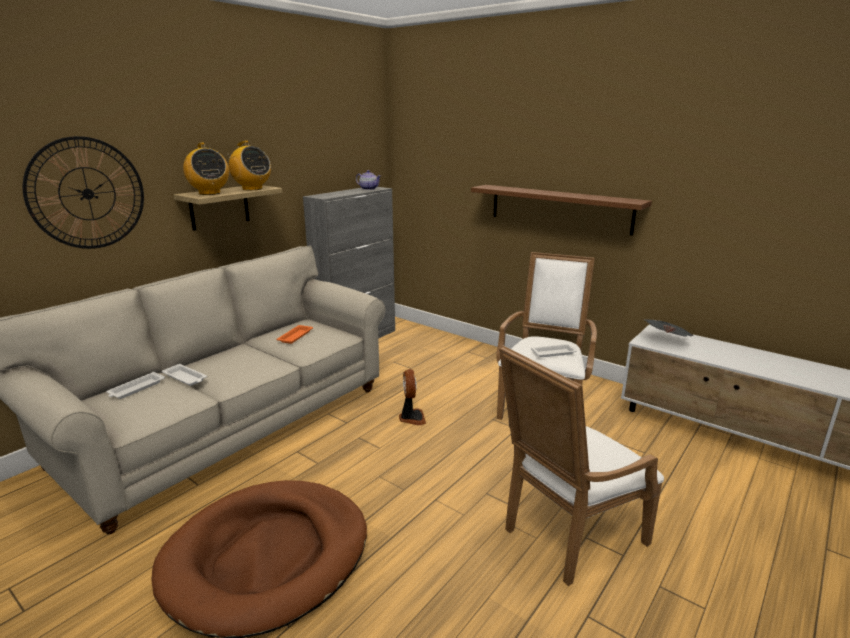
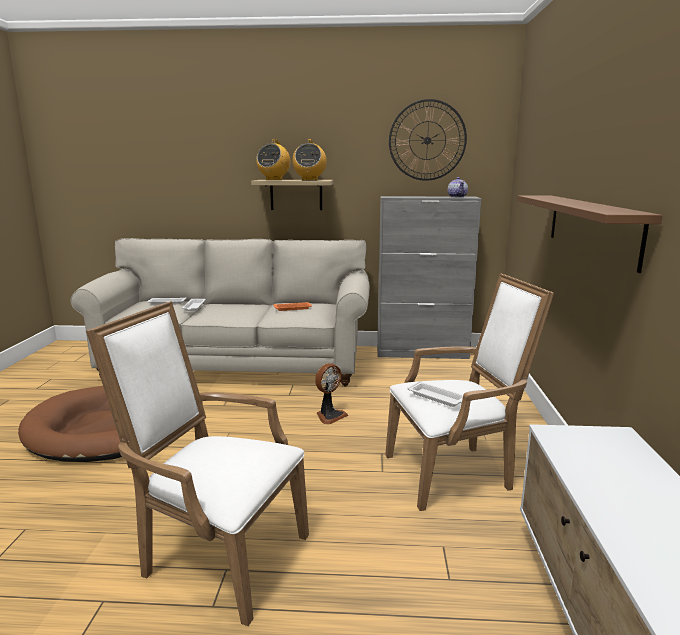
camera: 55 degrees right, 5 degrees down
(87, 193) = (200, 172): wall clock -> wall clock (427, 140)
(667, 340) = (592, 448): newspaper -> none

